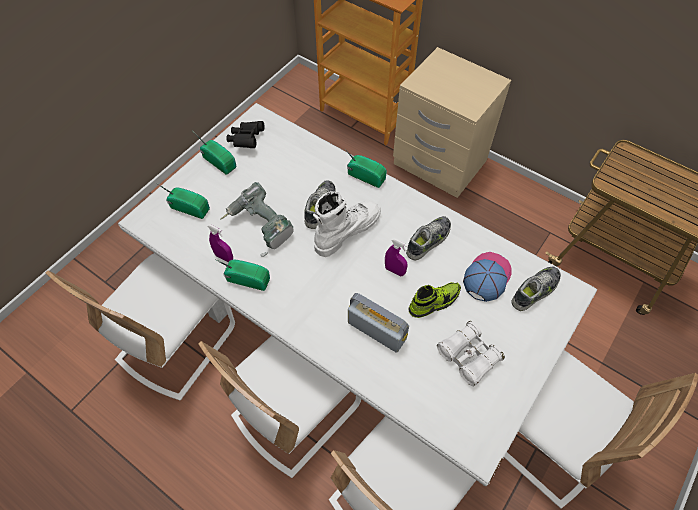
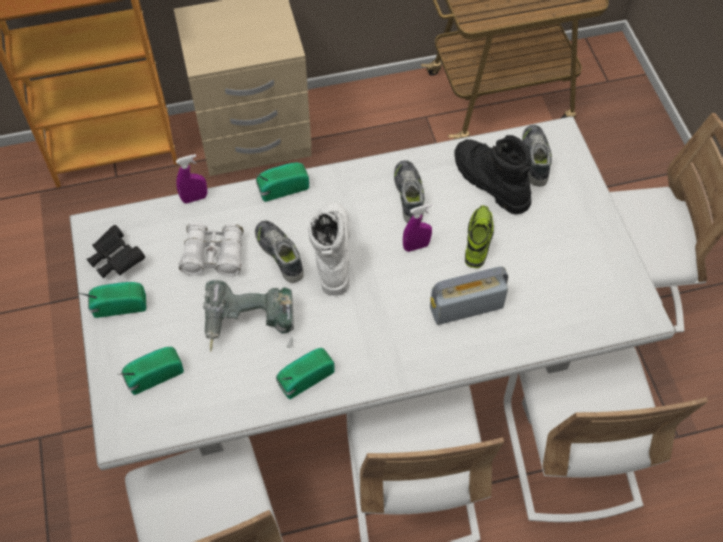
camera: 50 degrees left, 0 degrees up
(224, 257) = (255, 383): purple spray bottle -> purple spray bottle (194, 198)
(468, 356) = (554, 256): white binoculars -> white binoculars (213, 256)
(486, 277) = (489, 182): cap -> black boot

